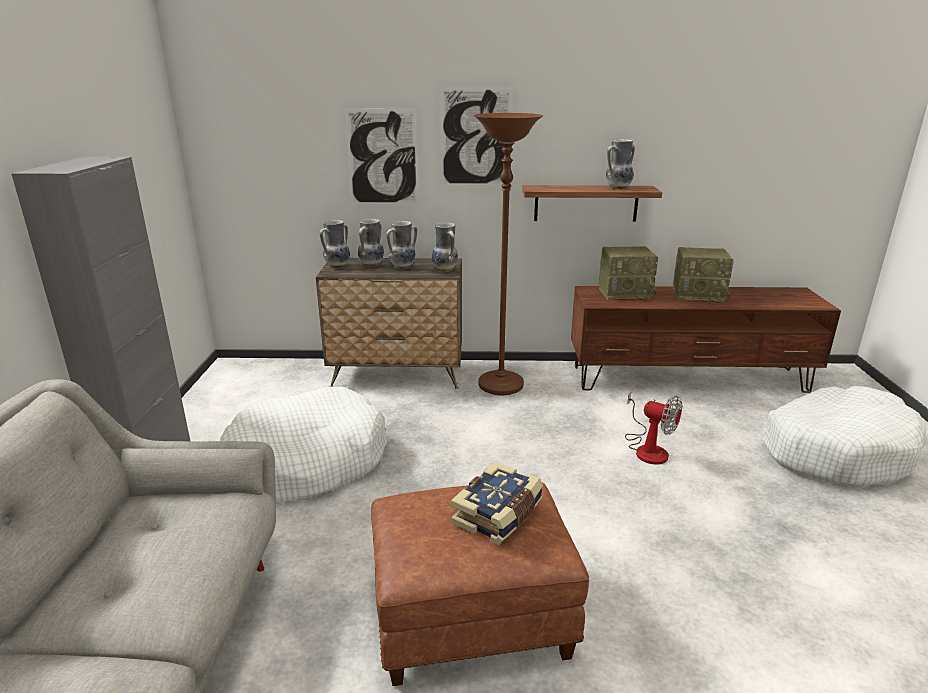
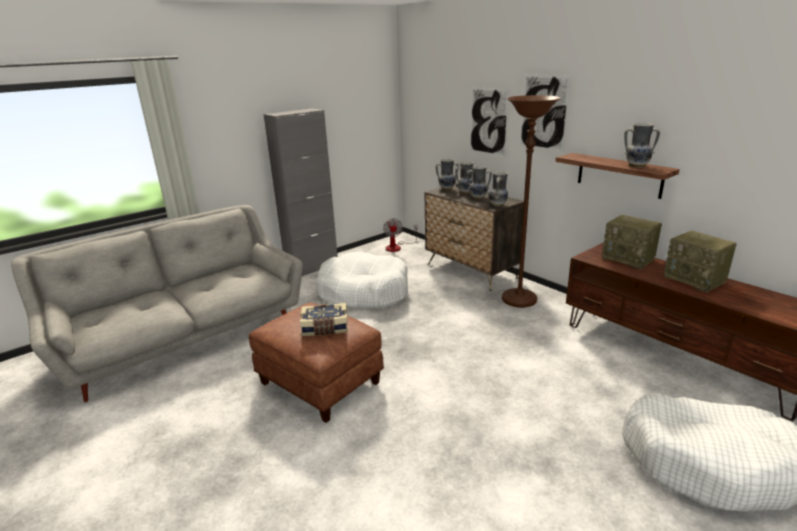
camera: 50 degrees right, 0 degrees up
(647, 448) = (545, 375): fan -> fan (397, 247)

